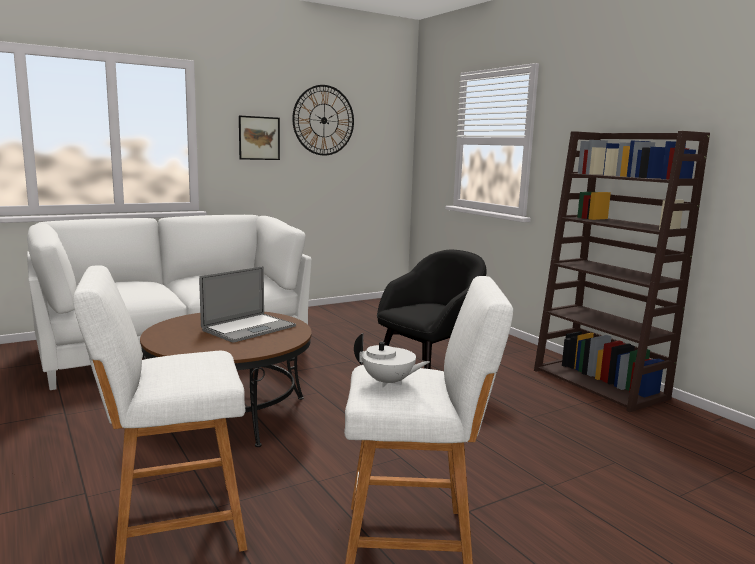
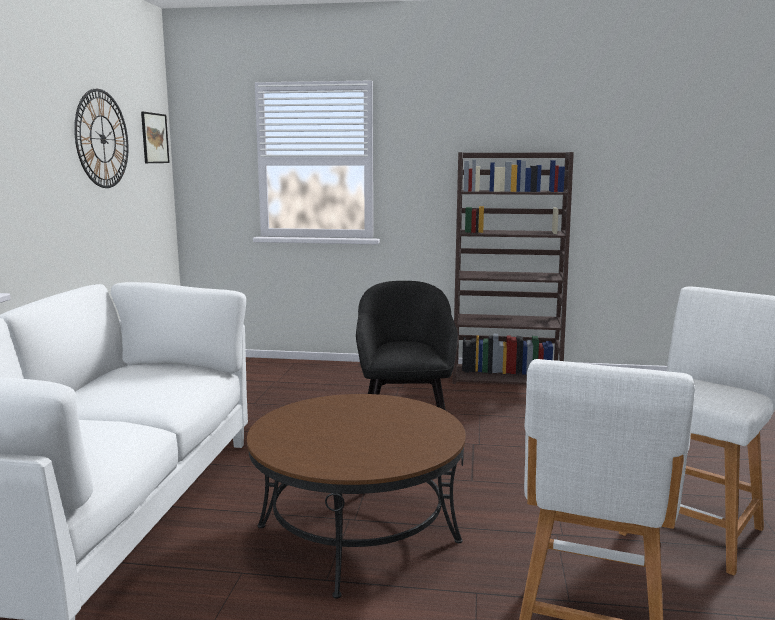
camera: 50 degrees left, 0 degrees up
(249, 328) = (360, 419): laptop -> none
(259, 138) = (45, 168): picture -> picture (154, 138)
(388, 382) = (710, 392): white teapot -> none

